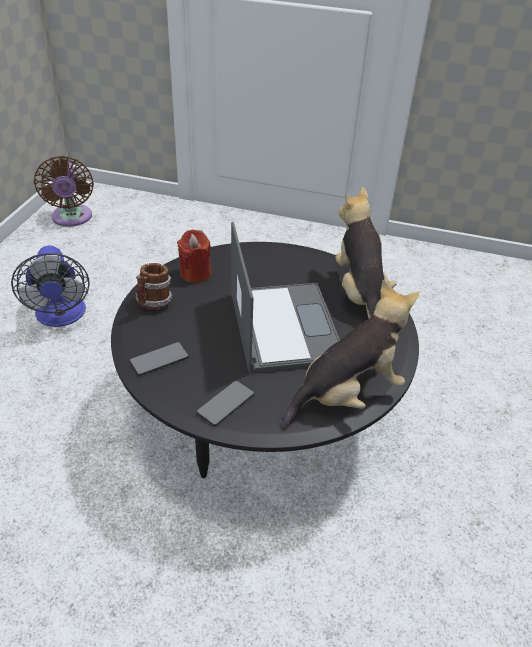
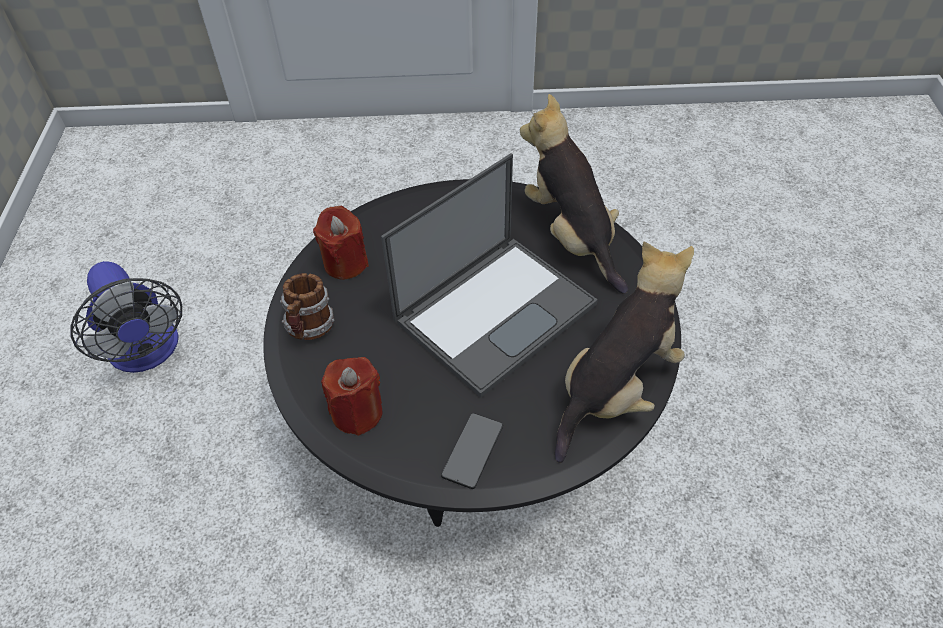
camera: 15 degrees left, 10 degrees up
(72, 218) = (93, 194): brown fan -> none
(159, 359) = (357, 412): phone -> red candle
(284, 325) = (496, 310): laptop -> laptop turned 75 degrees clockwise

